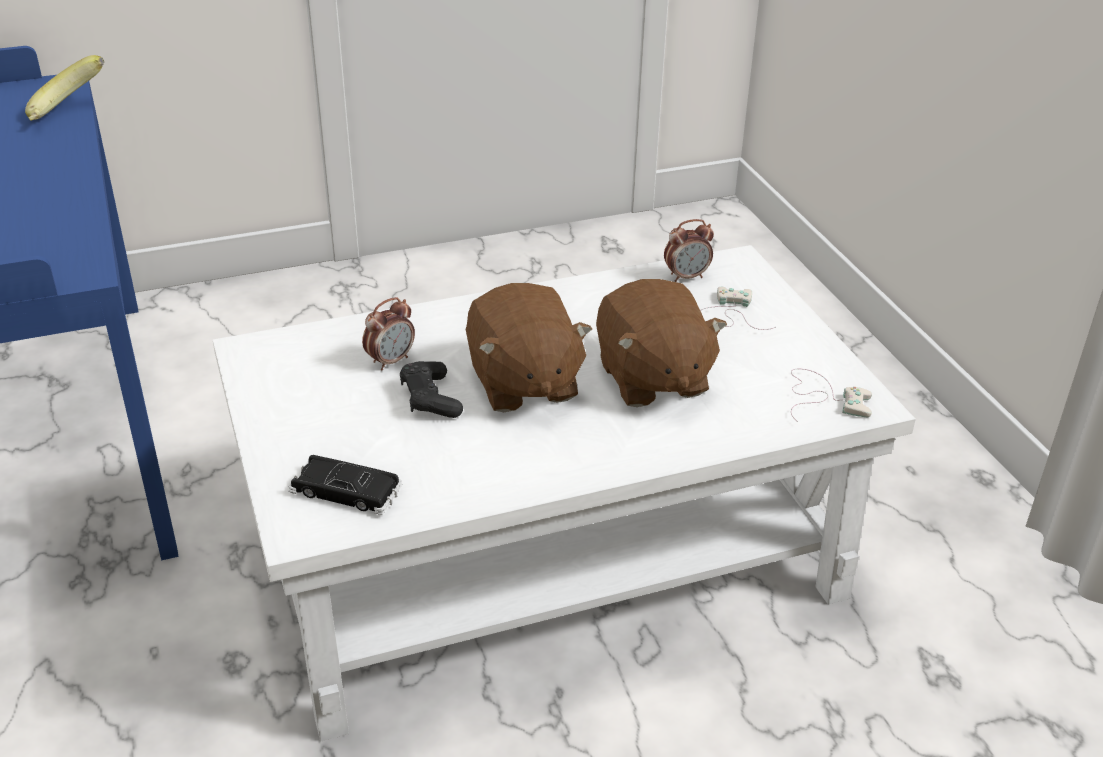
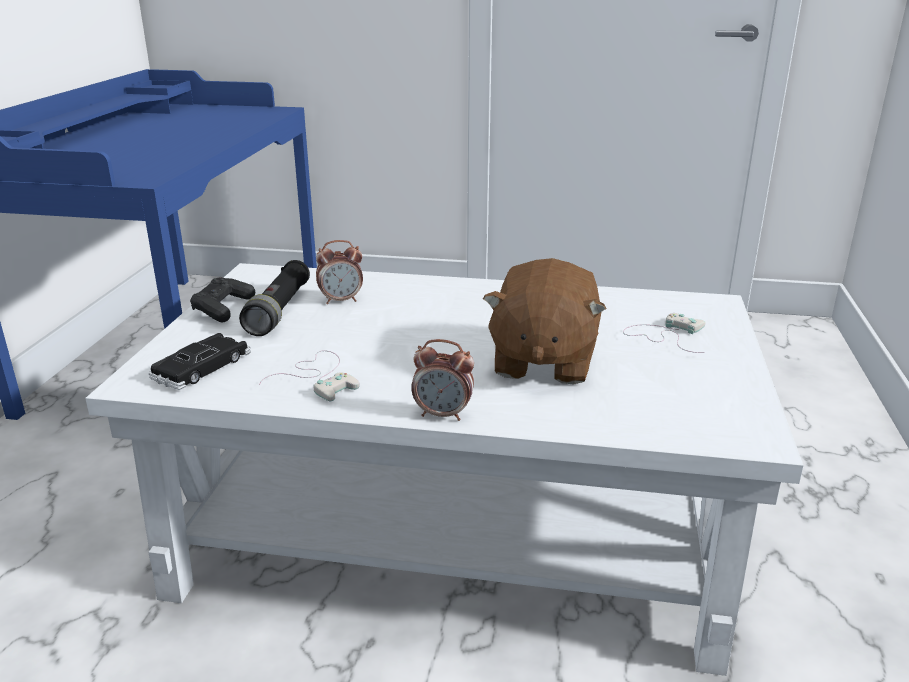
camera: 30 degrees right, 10 degrees down
(68, 114) = (261, 120): banana -> none
(340, 394) = (279, 311): none -> black flashlight
(346, 491) = (202, 368): black toy car -> black toy car turned 75 degrees clockwise
(430, 399) = (340, 329): black game controller -> black game controller (223, 308)
(523, 383) = (425, 337): brown plush toy -> none
(686, 277) = (653, 303): alarm clock -> alarm clock (443, 414)
(823, 397) = (706, 419): white game controller -> white game controller (319, 377)

